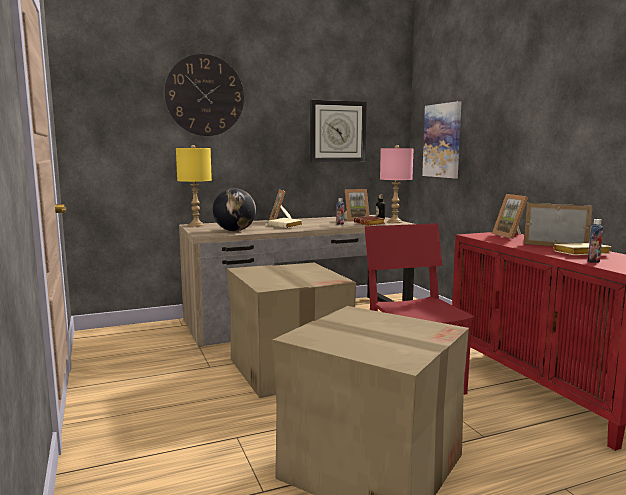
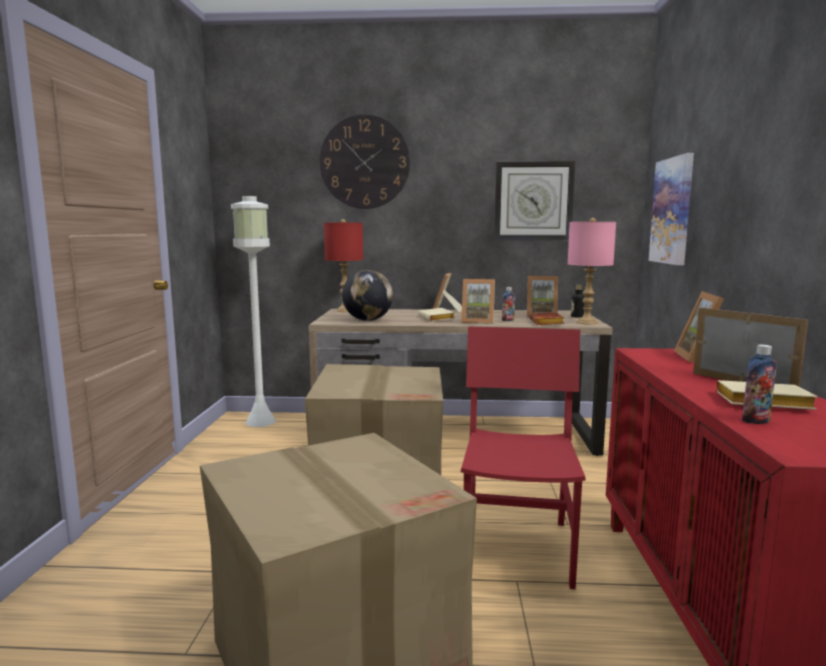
camera: 25 degrees right, 0 degrees up
(121, 334) = (261, 421): none -> white floor lamp
(196, 225) = (344, 310): yellow table lamp -> red table lamp
(321, 226) = (477, 321): none -> picture frame

